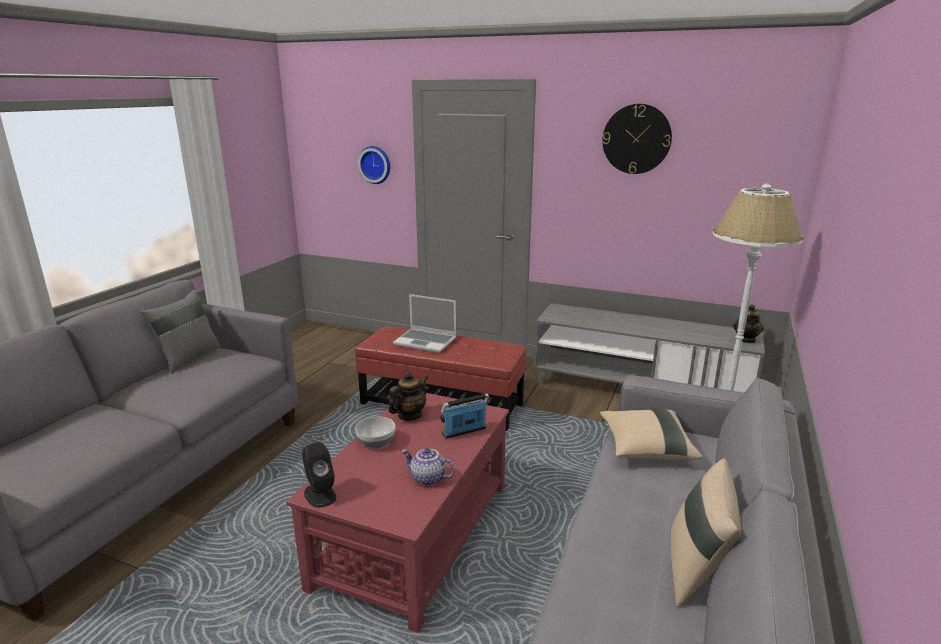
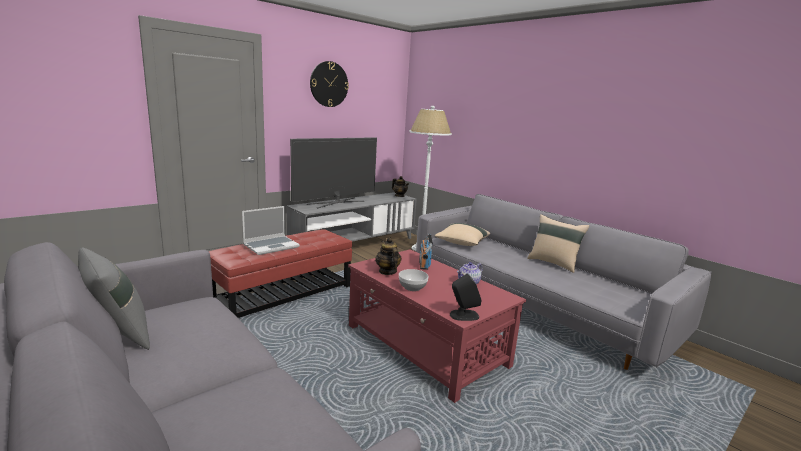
camera: 65 degrees left, 5 degrees down
(375, 164) = (94, 101): wall clock -> none
(615, 318) = (336, 202): none -> television

